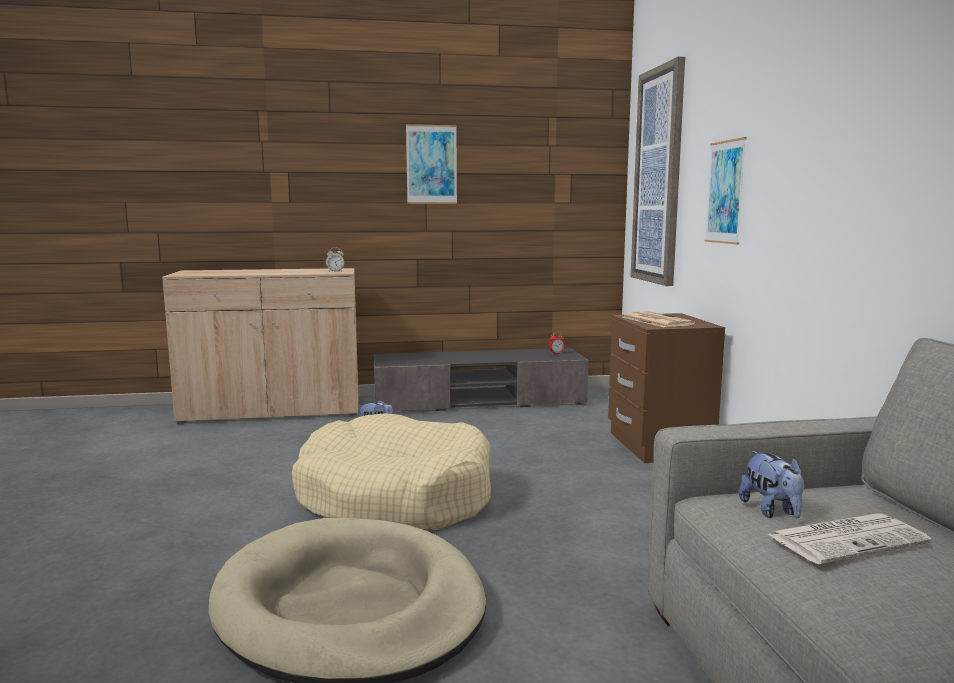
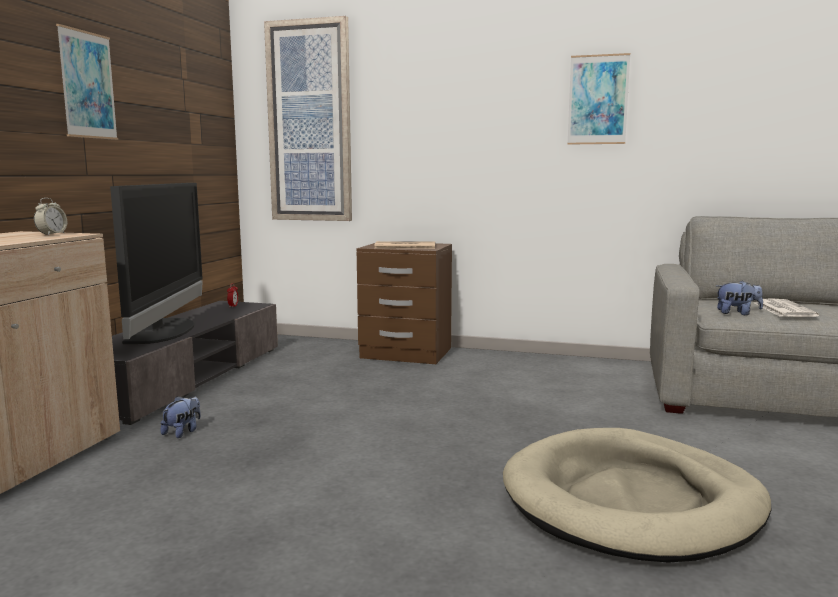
camera: 65 degrees left, 0 degrees up
(395, 496) = (411, 452): beige dog bed -> none
(454, 357) = (165, 331): none -> television
(725, 192) = (430, 138): picture -> picture (598, 100)

